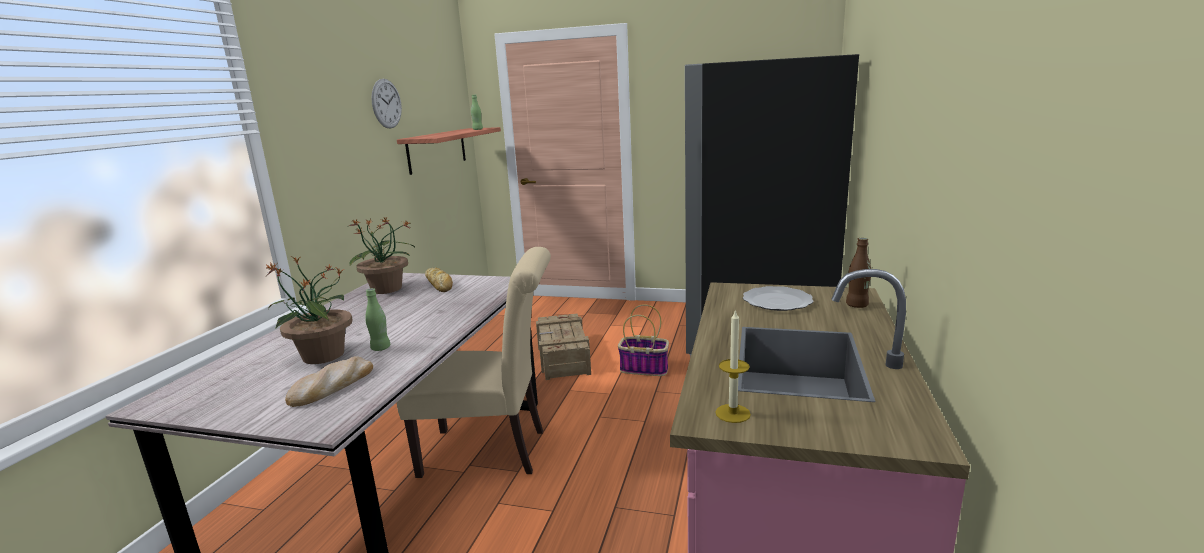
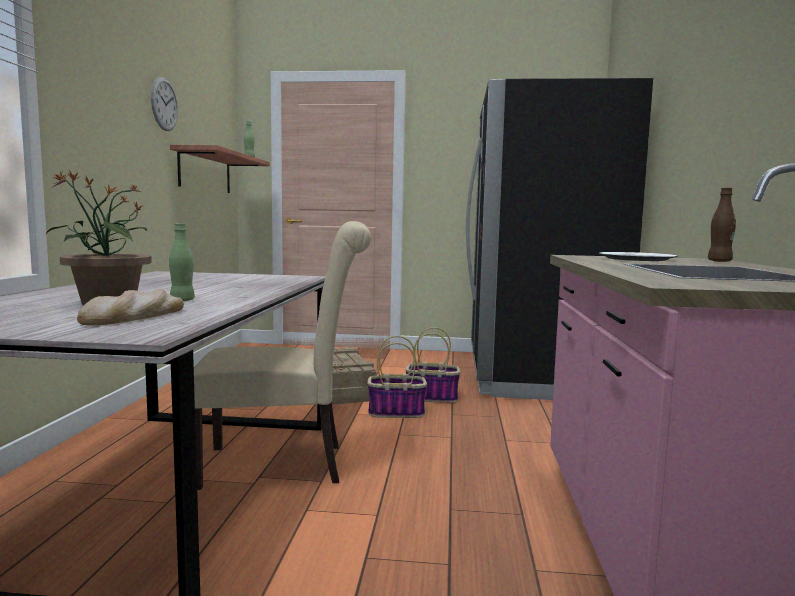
camera: 10 degrees left, 10 degrees down
(387, 289) = (163, 277): potted plant -> none
(439, 284) = (225, 276): bread -> none
(606, 388) = (397, 412): none -> basket
(732, 413) = (701, 282): candle -> none

